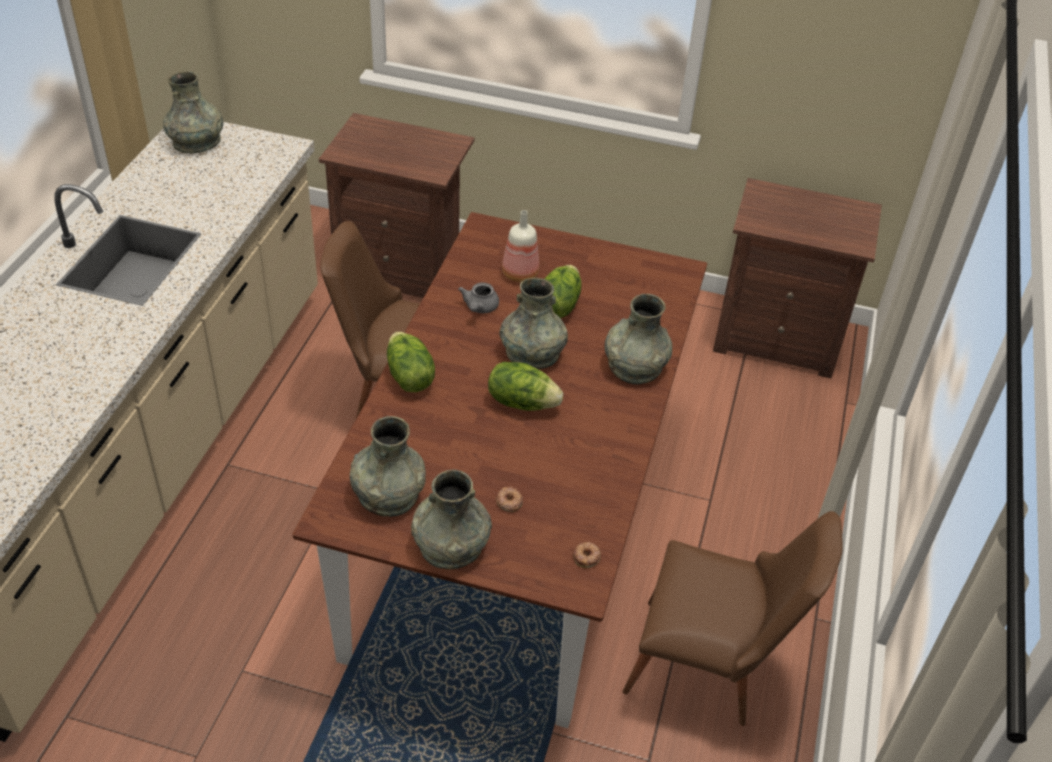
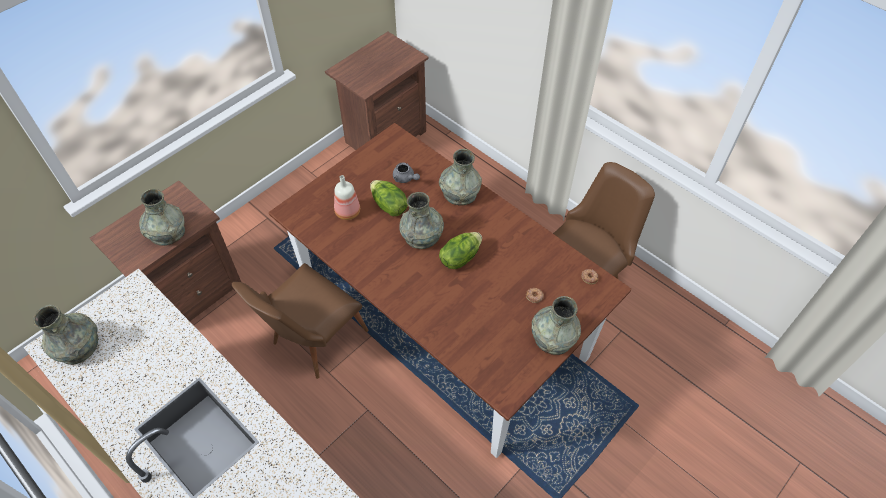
camera: 60 degrees left, 10 degrees up
(388, 493) = (499, 354): grey vase -> grey vase (167, 232)
(408, 377) = (406, 307): lettuce -> none
(479, 308) = (366, 245): grey teapot -> grey teapot (405, 178)

